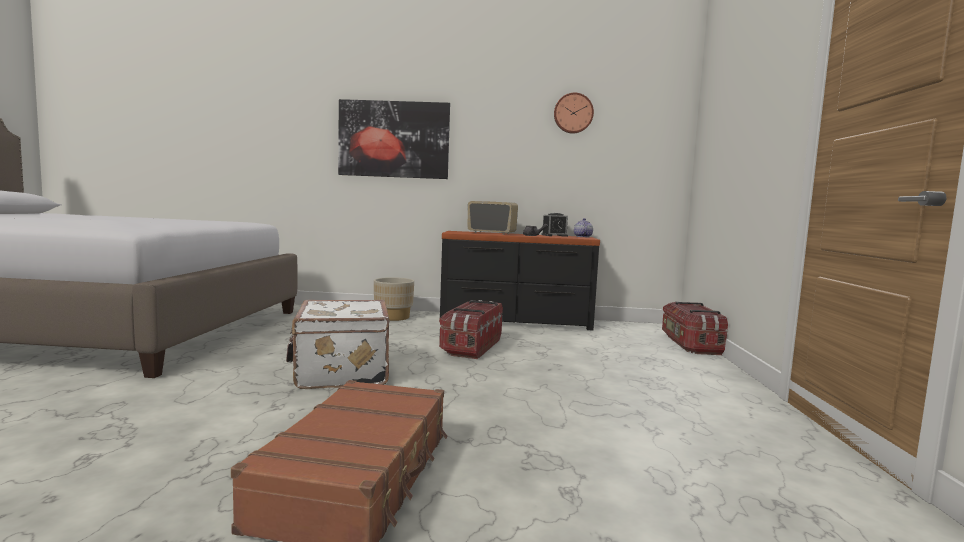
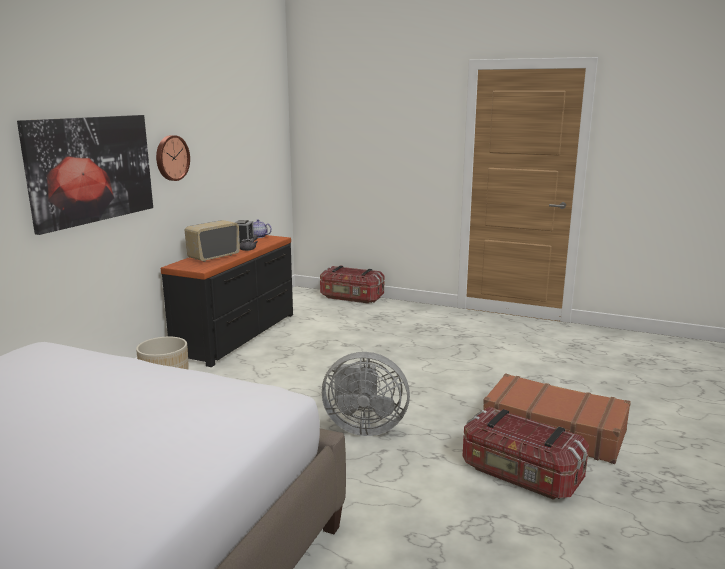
camera: 70 degrees left, 10 degrees up
(340, 373) = (363, 427): white suitcase -> grey fan
(471, 346) = (313, 366): storage box -> storage box (520, 475)
(573, 113) = (229, 117): wall clock -> wall clock (171, 158)

